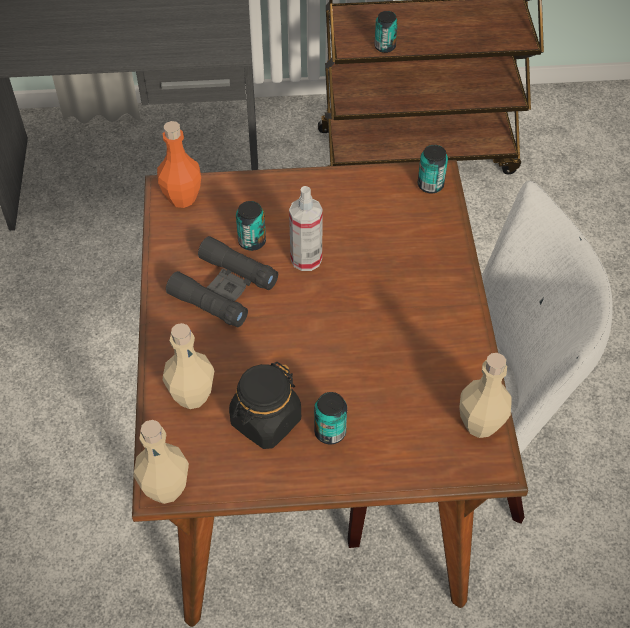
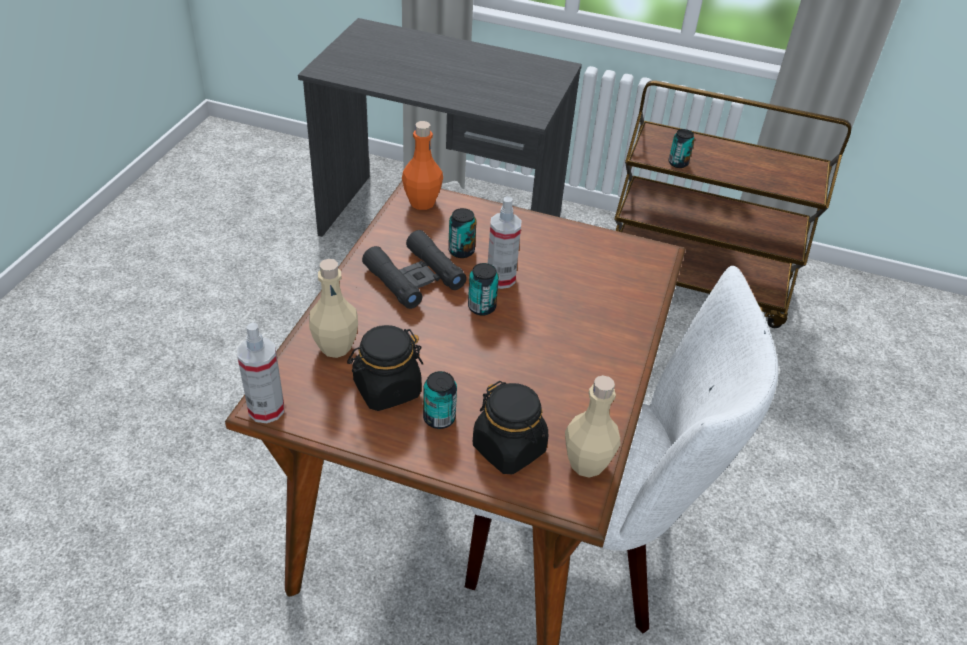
camera: 20 degrees right, 10 degrees down
(166, 488) = (266, 409): beige bottle -> spray bottle
(407, 436) = (509, 448): none -> black jar
(430, 185) = (649, 259): can -> can (481, 307)

